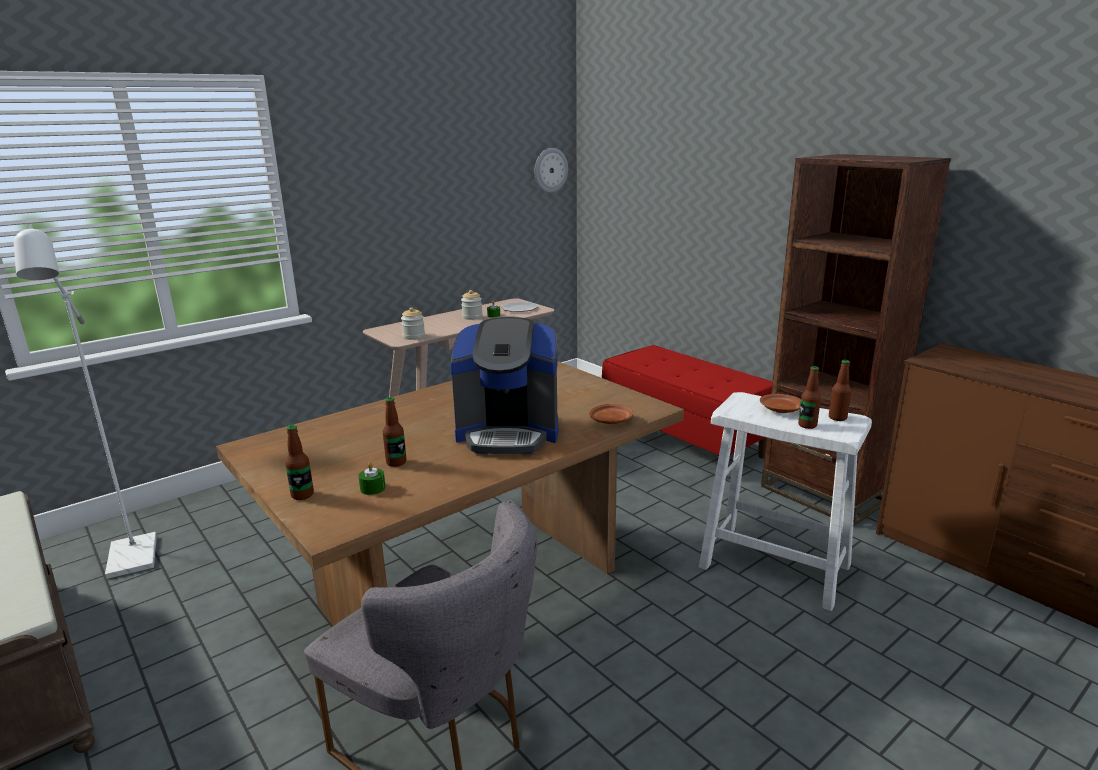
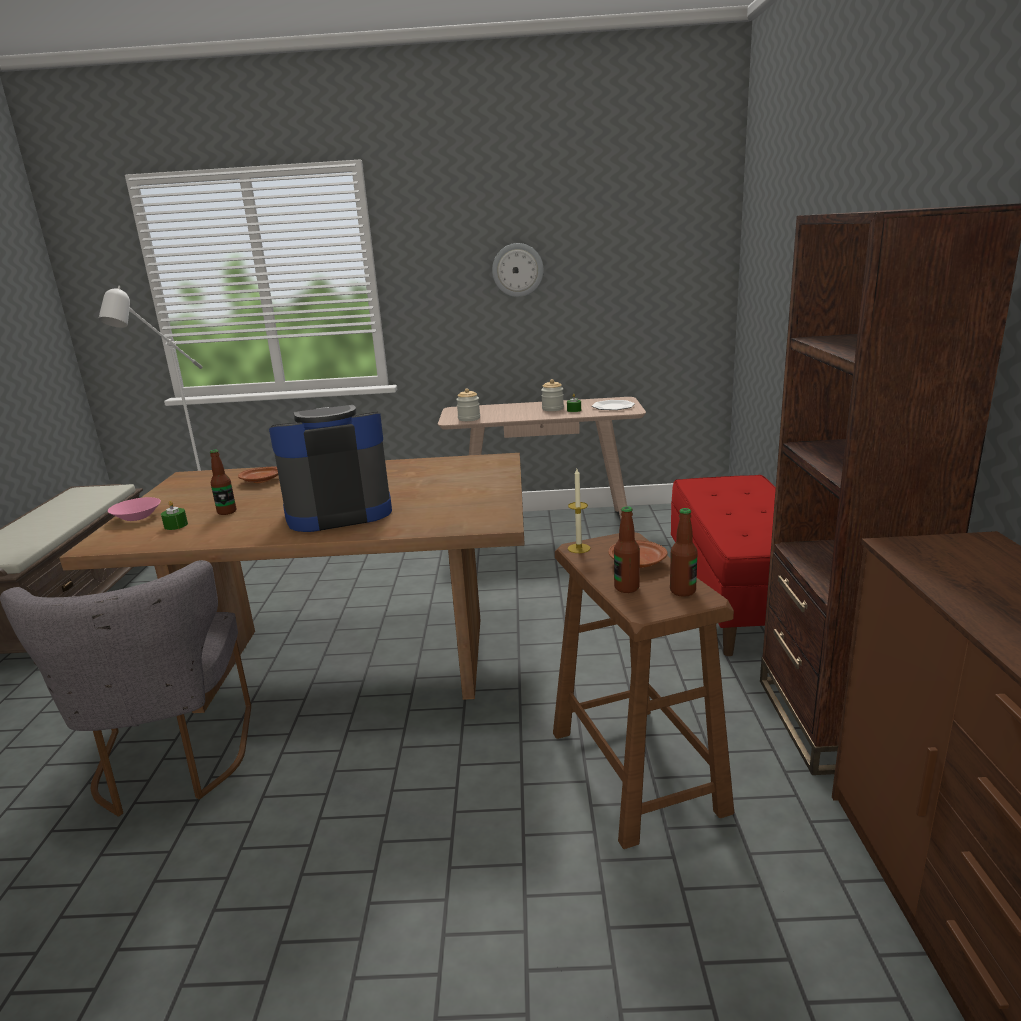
camera: 40 degrees right, 0 degrees up
(302, 495) = (138, 517): bottle -> pink bowl
(508, 433) = (338, 511): coffee machine -> coffee machine turned 120 degrees clockwise
(550, 170) = (696, 249): wall clock -> wall clock (517, 270)
(611, 421) = (434, 524): brown plate -> brown plate (261, 481)
(731, 411) = (579, 548): none -> candle
(775, 566) = (636, 771): white stool -> brown stool

